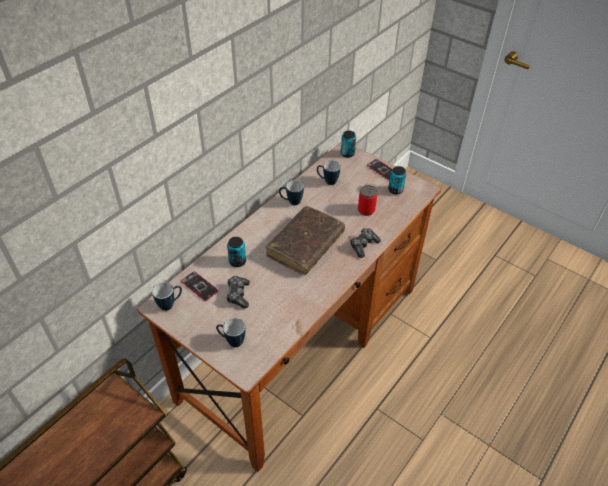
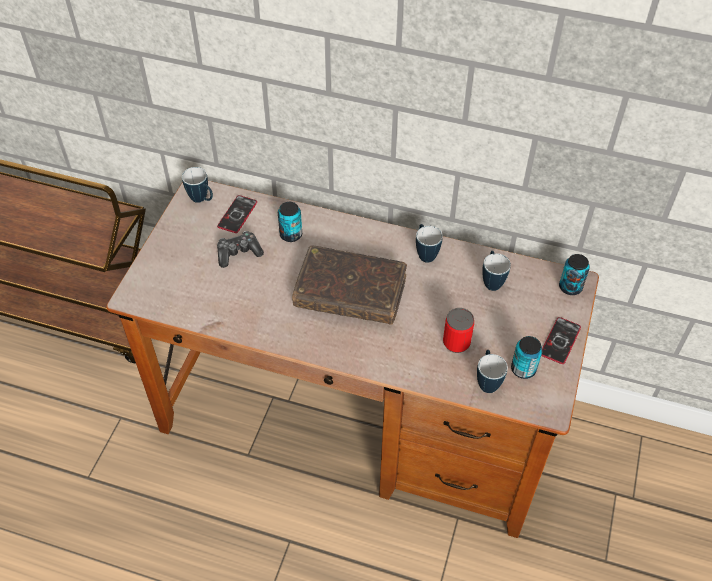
camera: 70 degrees right, 5 degrees up
(232, 341) = (169, 270): mug -> mug (487, 381)
(363, 245) = (382, 357): game controller -> none

